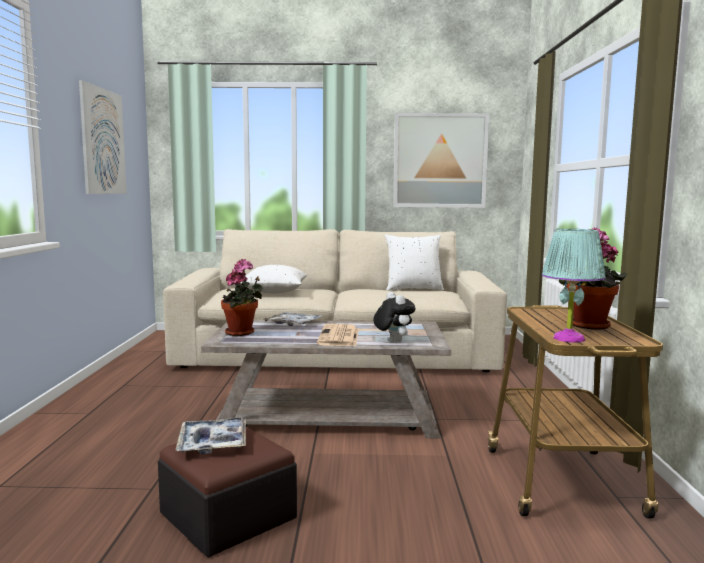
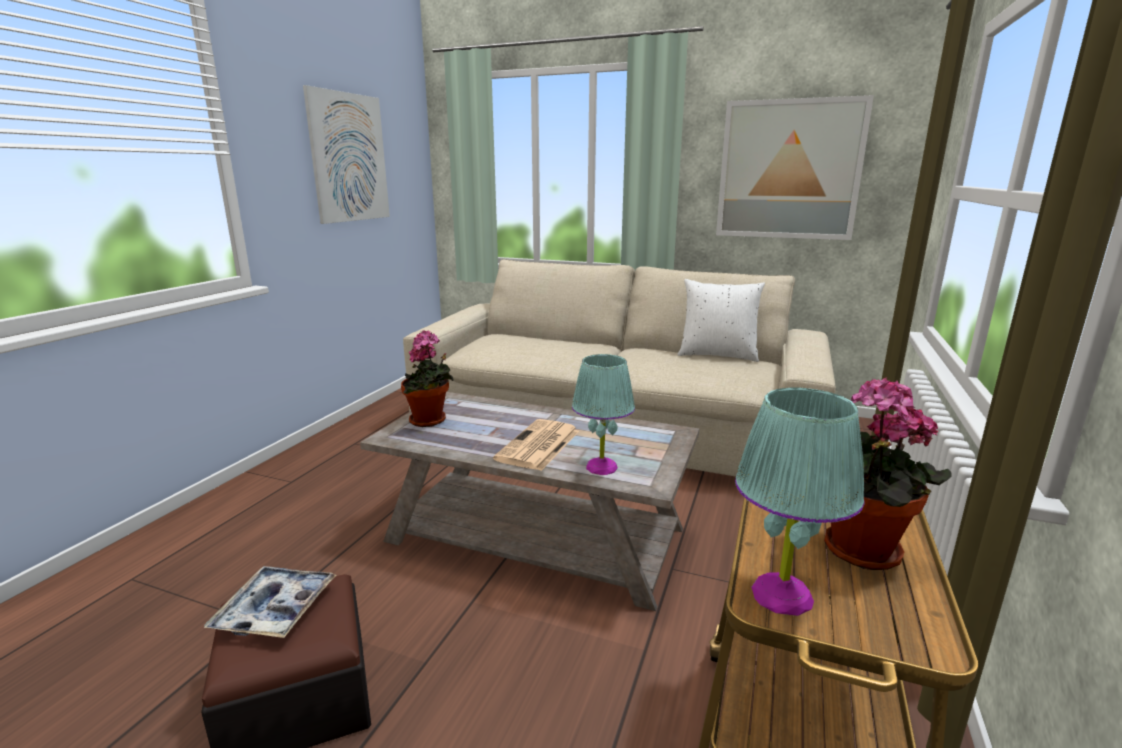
camera: 20 degrees right, 10 degrees up
(274, 292) = (533, 347): white pillow -> none
(292, 324) = (505, 410): tray -> none
(393, 341) = (601, 467): plush toy -> turquoise table lamp

